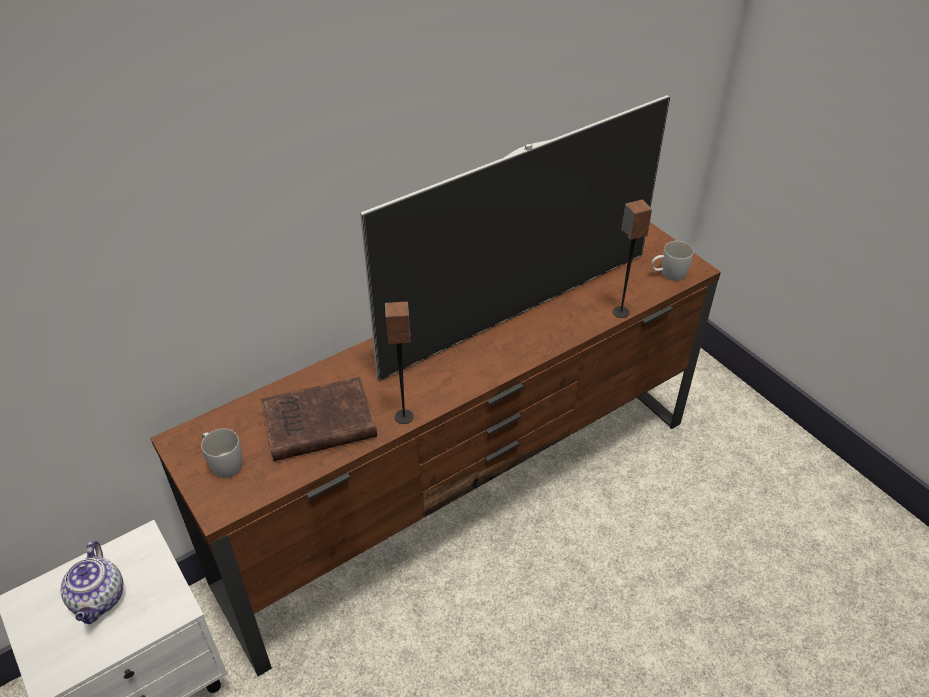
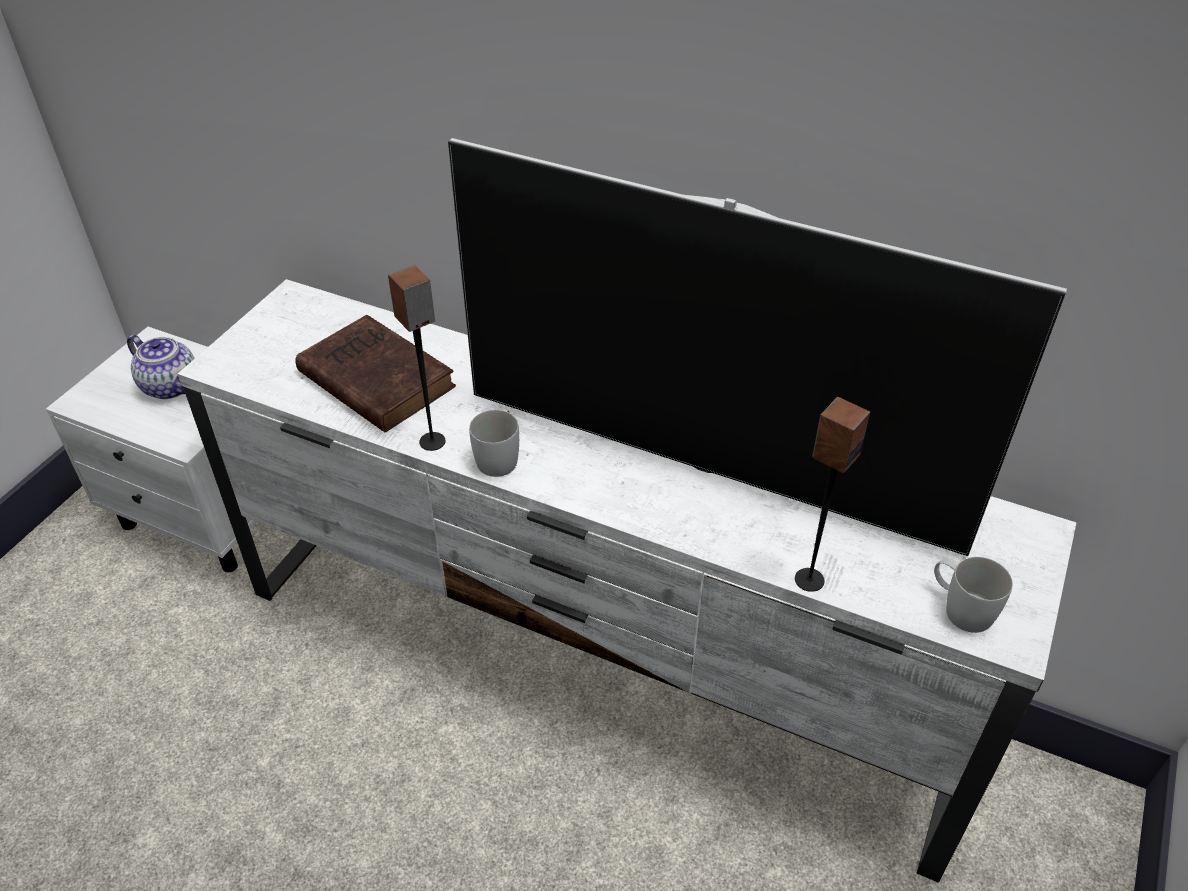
camera: 60 degrees right, 0 degrees up
(99, 599) = (172, 386): teapot -> teapot turned 105 degrees counterclockwise
(223, 462) = (279, 339): white mug -> white mug (499, 456)
(466, 498) = (597, 665): brown tv stand -> white tv stand

